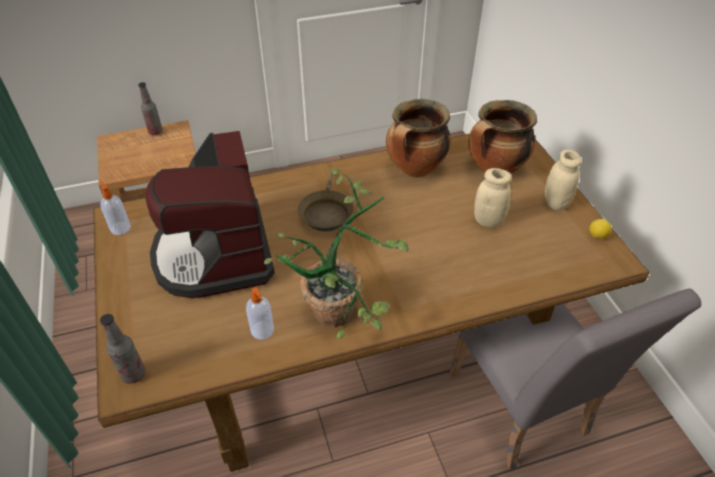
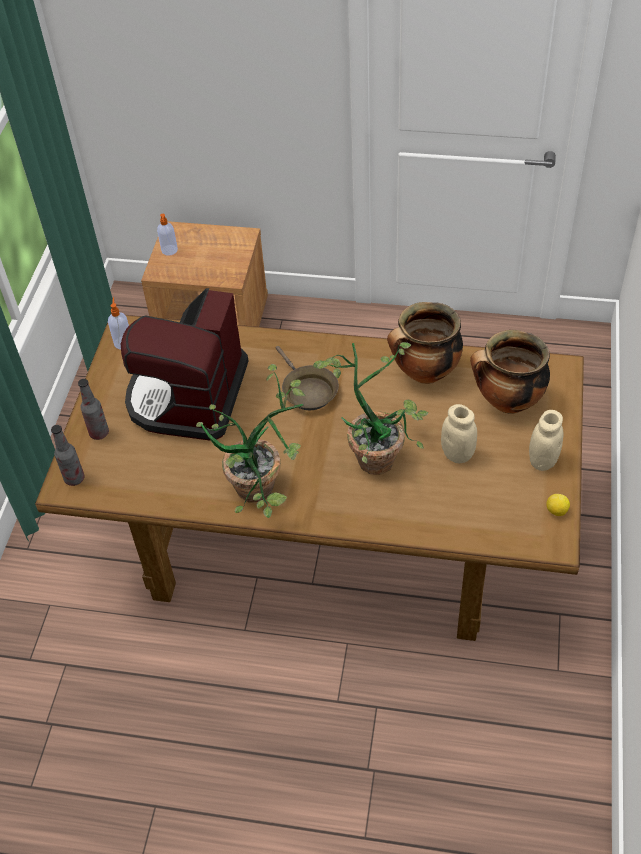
camera: 30 degrees right, 5 degrees up
(155, 132) = (221, 233): bottle -> bottle (99, 433)
(263, 331) = (188, 482): soap dispenser -> soap dispenser (169, 250)
(326, 213) = (307, 390): brown frying pan -> brown frying pan turned 60 degrees counterclockwise
(421, 241) = (377, 452): none -> potted plant
(522, 412) = (453, 665): grey chair -> none

